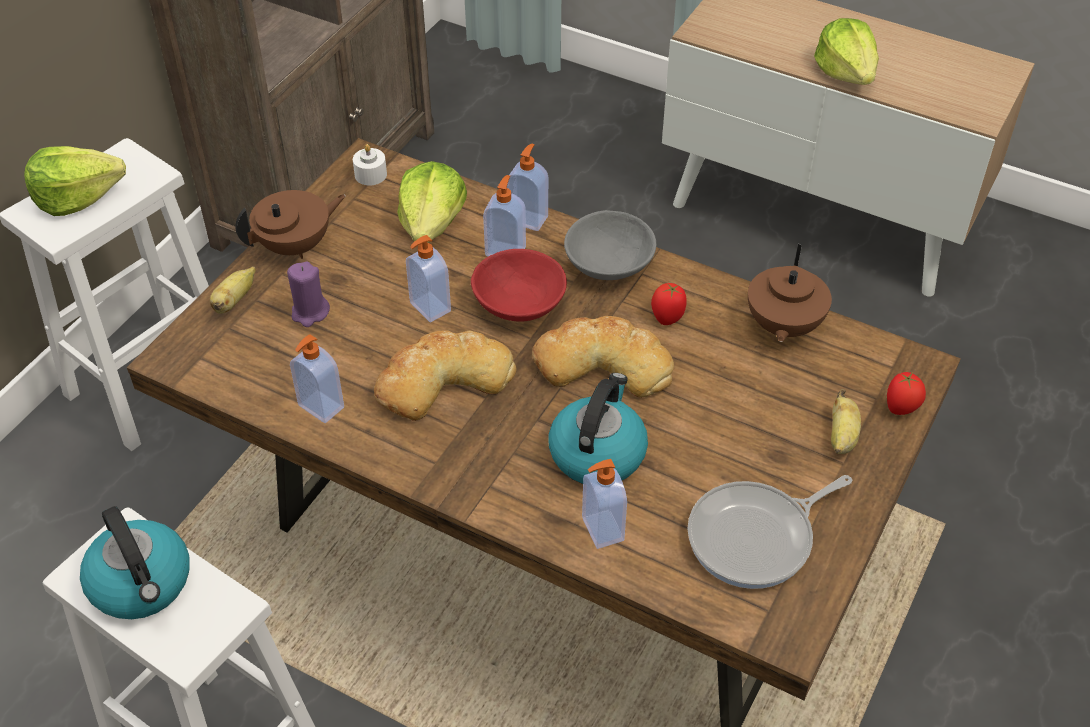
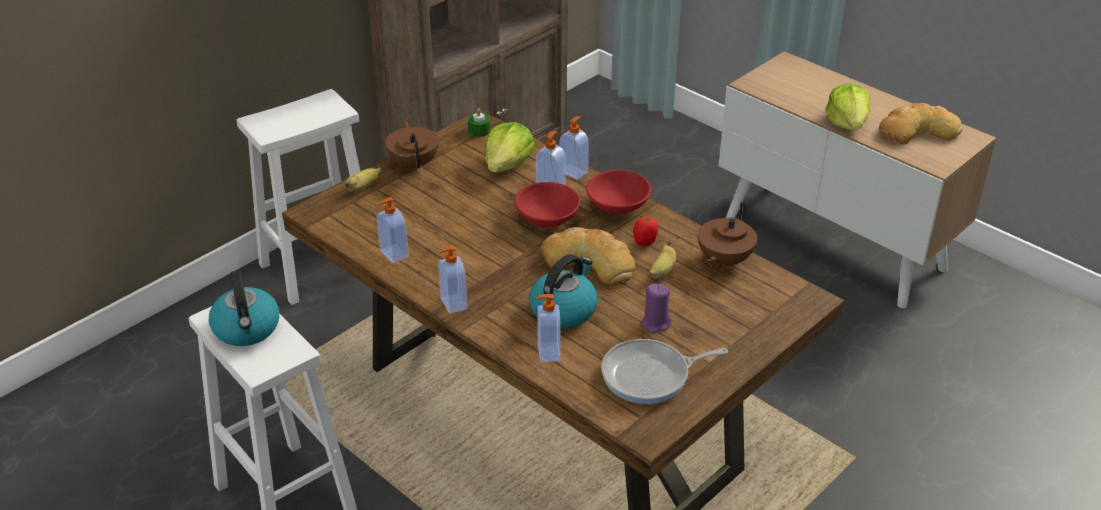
camera: 15 degrees right, 10 degrees down
(77, 197) = (287, 117): lettuce -> none
(296, 246) = (414, 163): brown teapot -> brown teapot turned 90 degrees counterclockwise
(310, 312) = (408, 201): purple candle -> purple candle (655, 324)
(370, 174) = (479, 131): white candle -> green candle
(429, 308) = (486, 211): soap dispenser -> soap dispenser (452, 304)
(442, 379) = (478, 252): bread -> bread (917, 130)
(609, 265) = (618, 206): grey bowl -> red bowl
(842, 437) = (736, 330): banana -> banana (662, 272)
(901, 408) = (786, 321): tomato -> none

